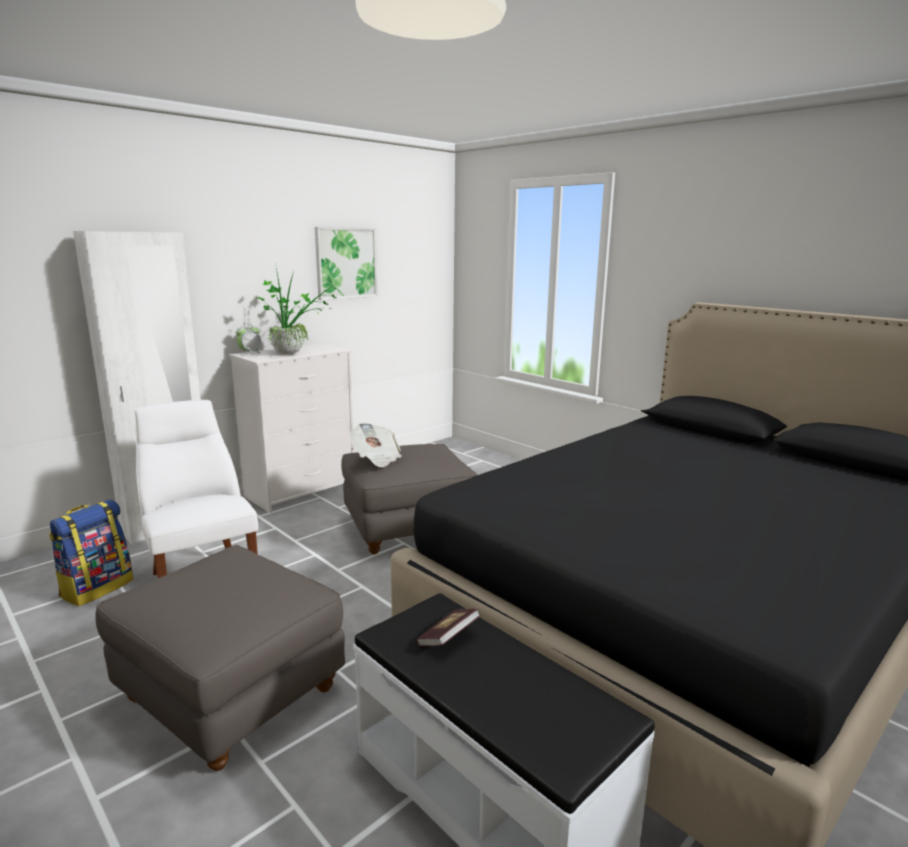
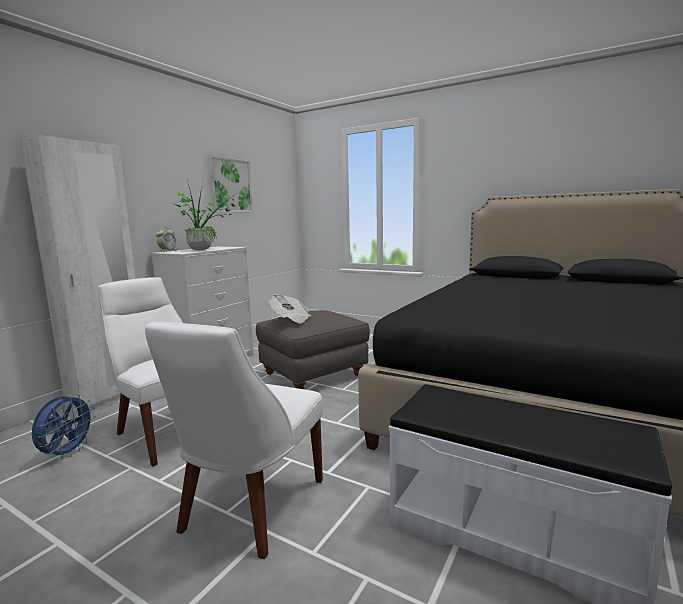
camera: 15 degrees left, 5 degrees down
(97, 588) = (67, 453): backpack -> blue fan
(230, 695) = (250, 508): grey ottoman -> white chair
(448, 638) = (465, 407): book -> none

